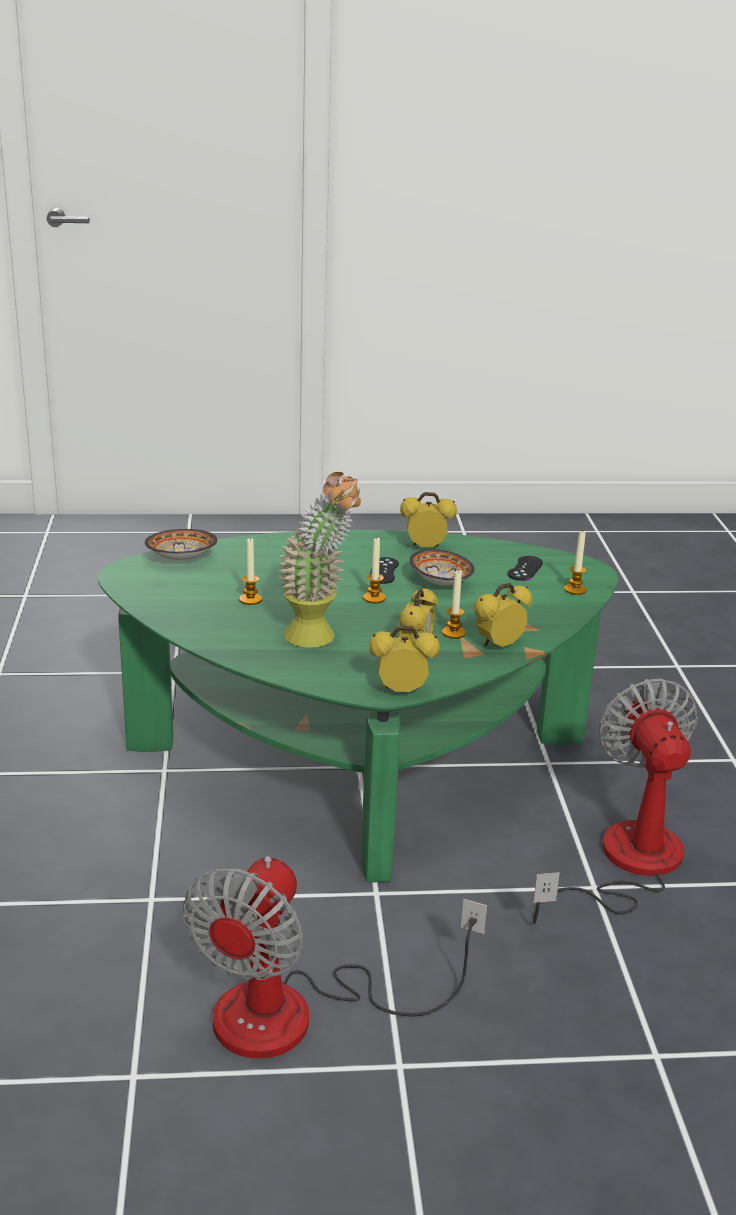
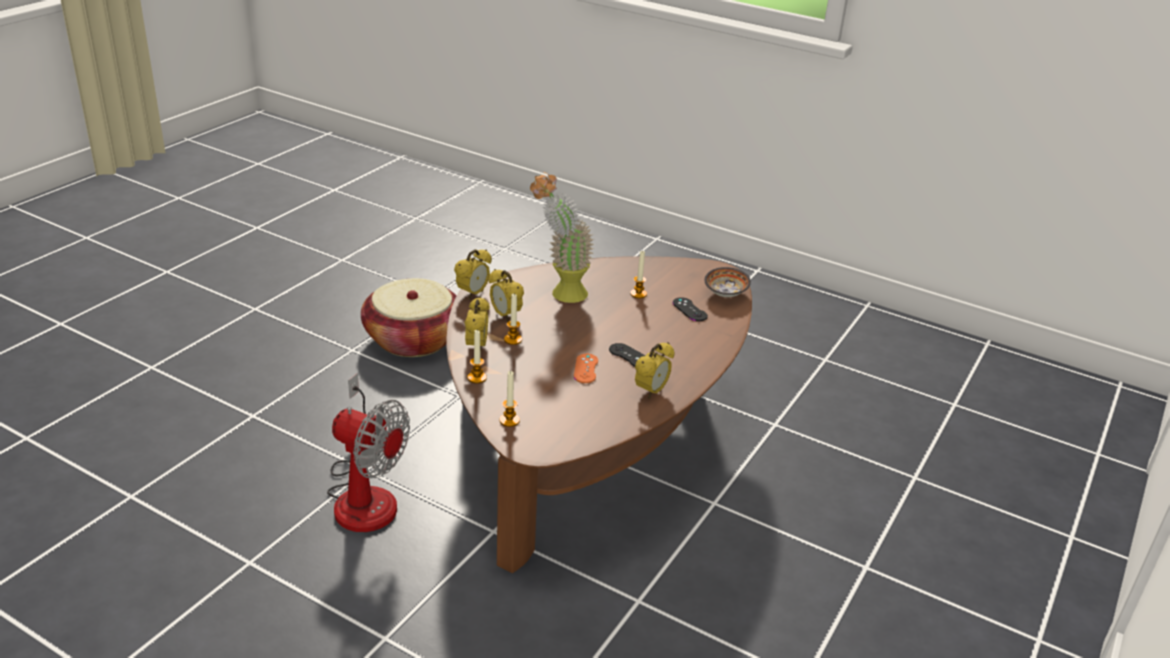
camera: 125 degrees right, 5 degrees up
(298, 1014) = (413, 339): fan -> basket
(360, 756) = (590, 451): green coffee table -> brown coffee table
(374, 598) = (592, 334): candle -> candle (477, 378)
(440, 583) = (586, 368): bowl -> orange game controller
(525, 569) = (567, 417): black game controller -> black game controller (689, 309)

